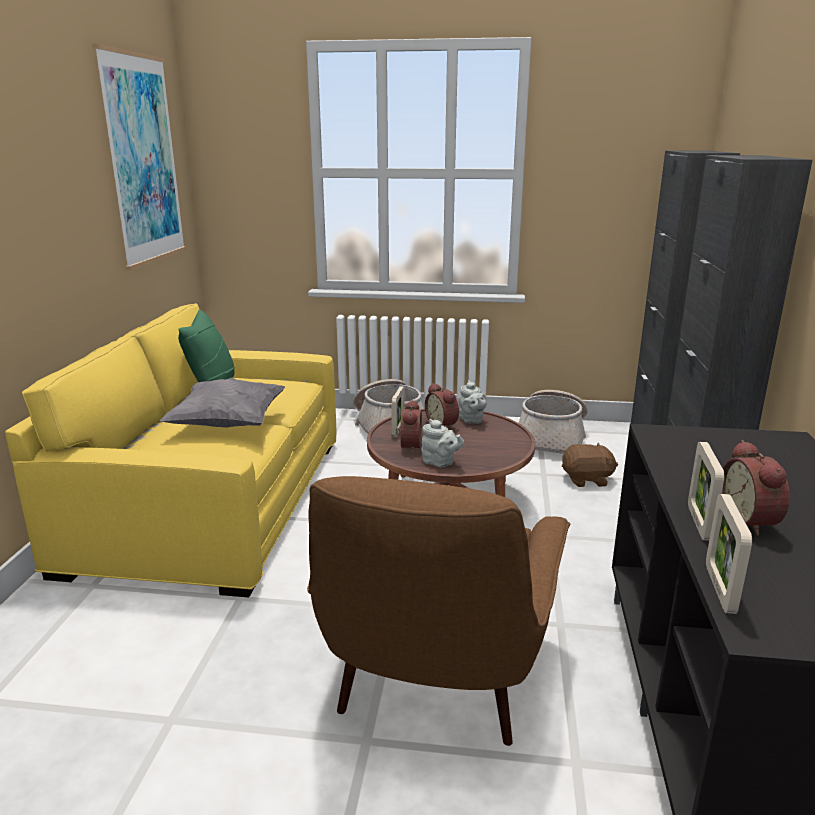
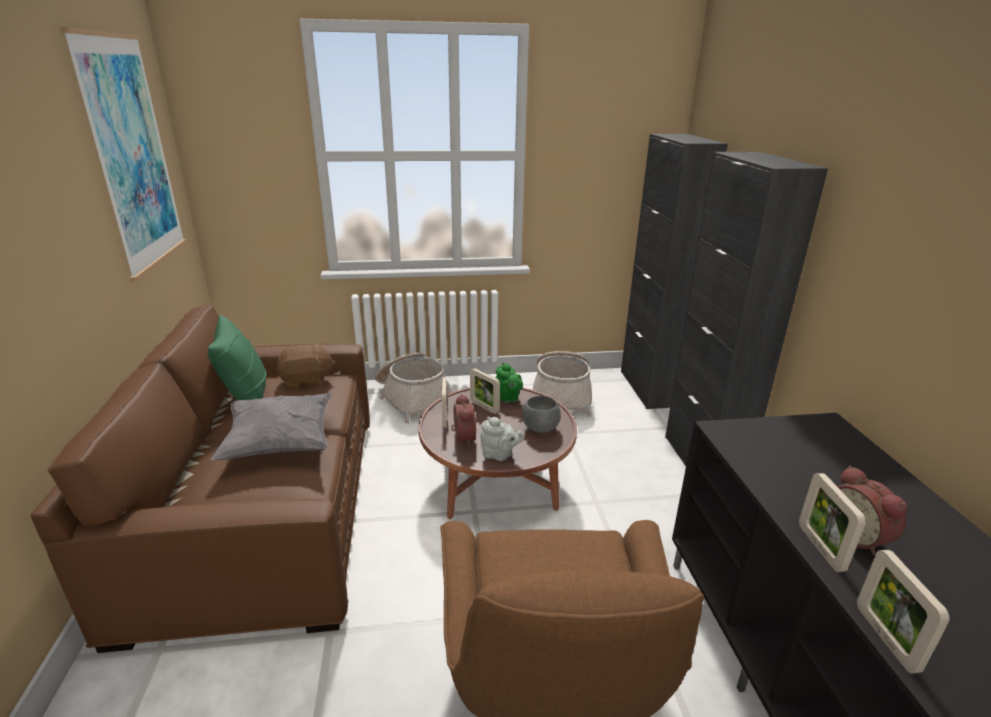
camera: 15 degrees left, 5 degrees up
(212, 500) = (262, 511): yellow sofa -> brown sofa
(443, 424) = (484, 407): alarm clock -> picture frame
(471, 420) = (508, 398): grey teapot -> green teapot
(494, 446) = (541, 428): none -> grey bowl
(587, 480) = (606, 435): brown plush toy -> brown plush toy (306, 381)

